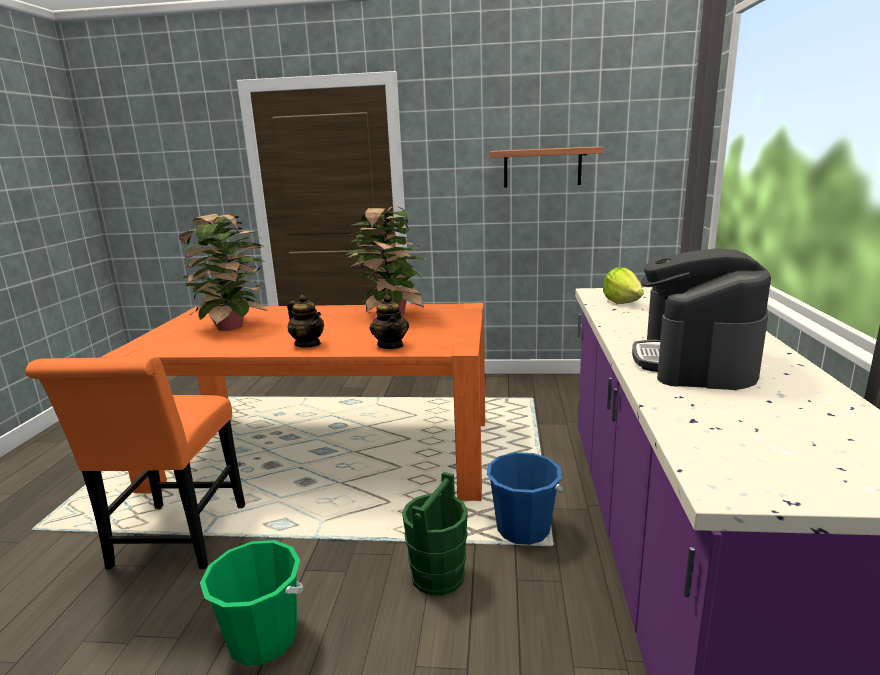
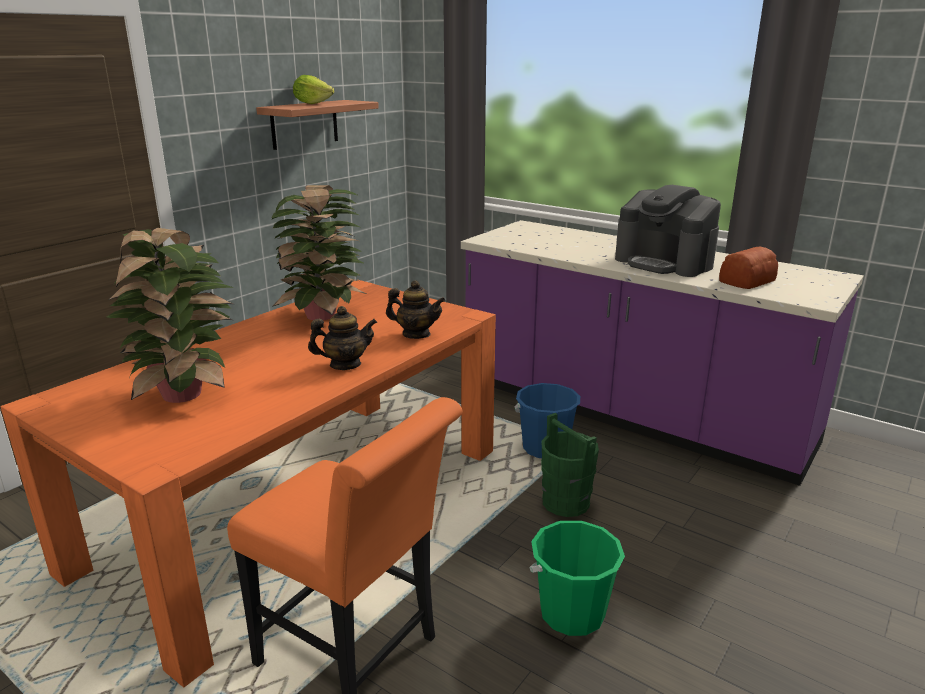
camera: 60 degrees left, 5 degrees up
(622, 302) = (522, 242): lettuce -> lettuce (312, 103)
(721, 417) = (745, 281): none -> bread

